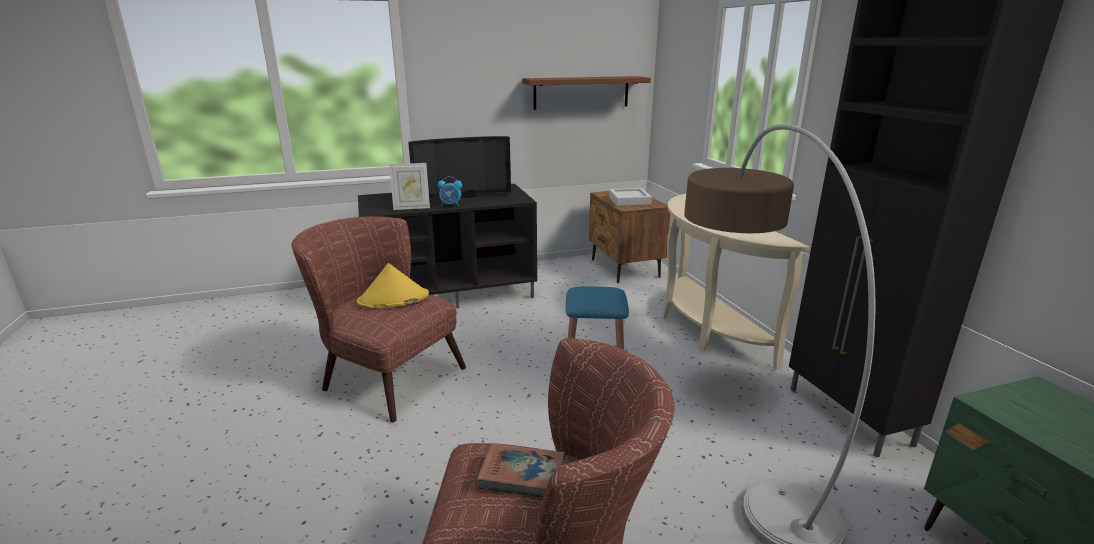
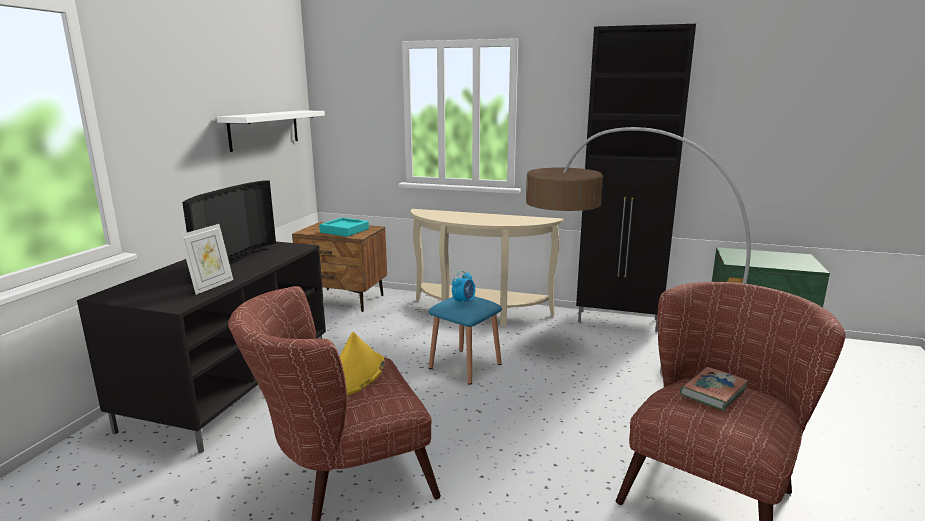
camera: 55 degrees left, 5 degrees down
(451, 205) = (248, 271): alarm clock -> alarm clock (464, 302)
(581, 92) = (264, 129): brown shelf -> white shelf
(629, 201) = (344, 231): grey tray -> turquoise tray

